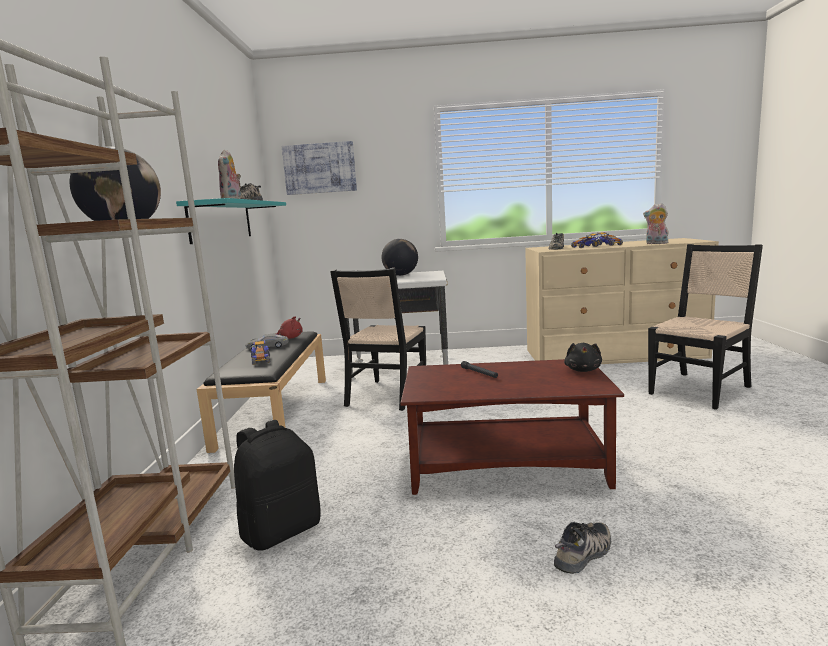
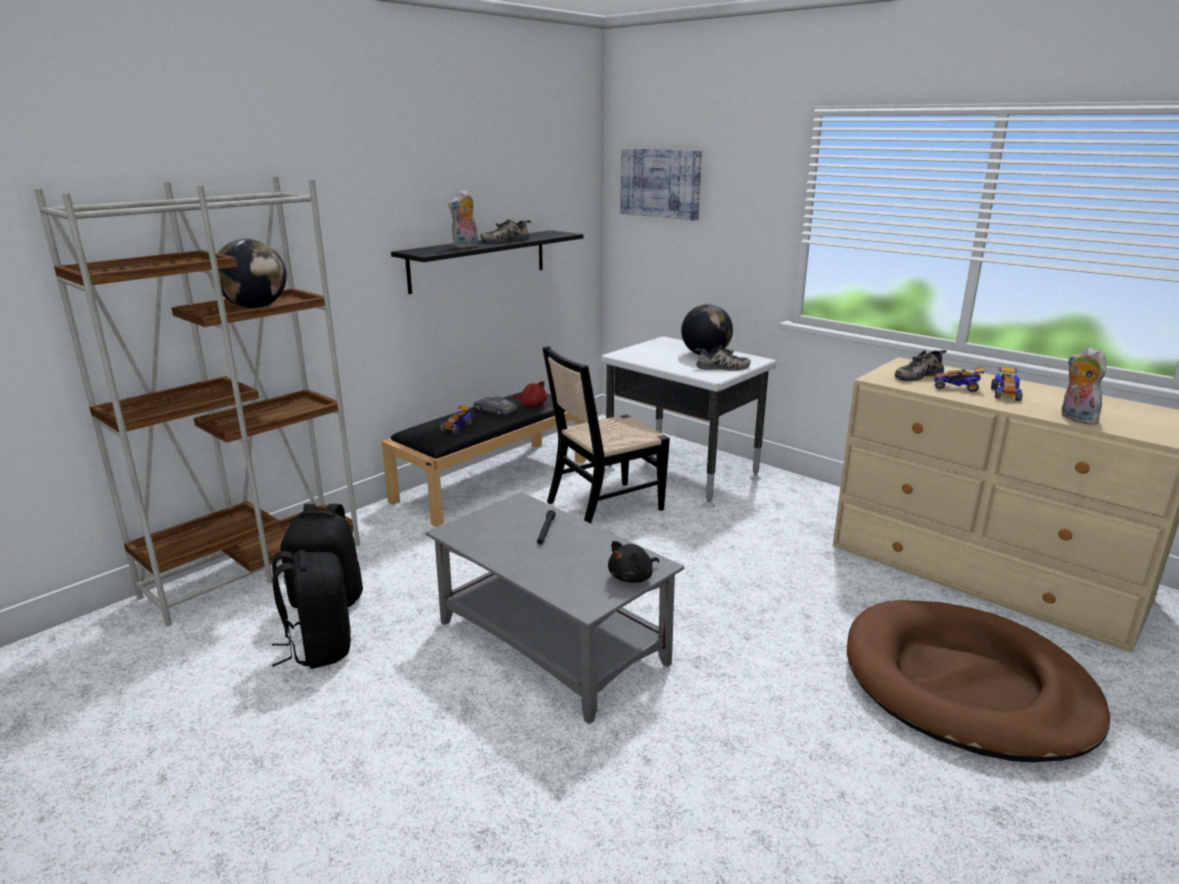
camera: 40 degrees right, 10 degrees up
(221, 221) = (479, 260): turquoise shelf -> black shelf
(345, 563) = (318, 648): none -> black backpack
(507, 465) = (553, 643): brown coffee table -> grey coffee table
(584, 554) = (451, 752): shoe -> shoe (722, 367)
(699, 390) = (966, 686): chair -> brown dog bed

